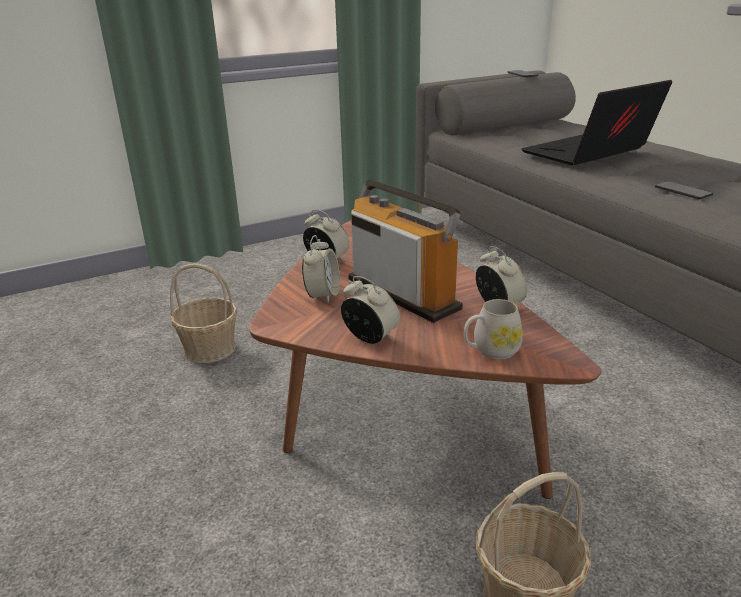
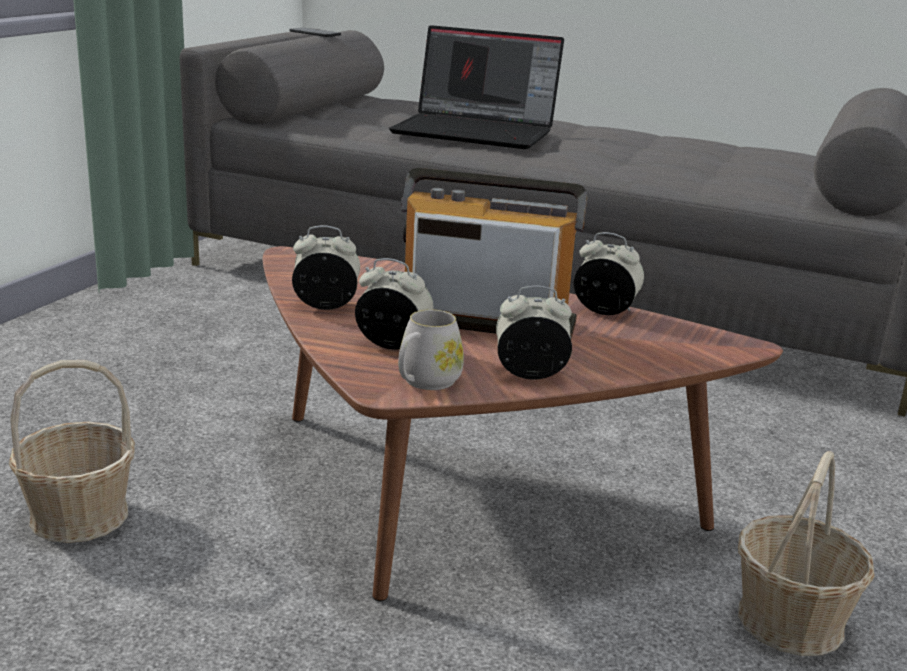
camera: 40 degrees left, 5 degrees down
(323, 295) = (392, 344): alarm clock -> alarm clock turned 45 degrees counterclockwise
(490, 351) = (666, 353): white mug -> white mug (424, 382)
(588, 153) = (477, 132): laptop -> laptop turned 90 degrees counterclockwise
(683, 191) = (634, 162): phone -> none

